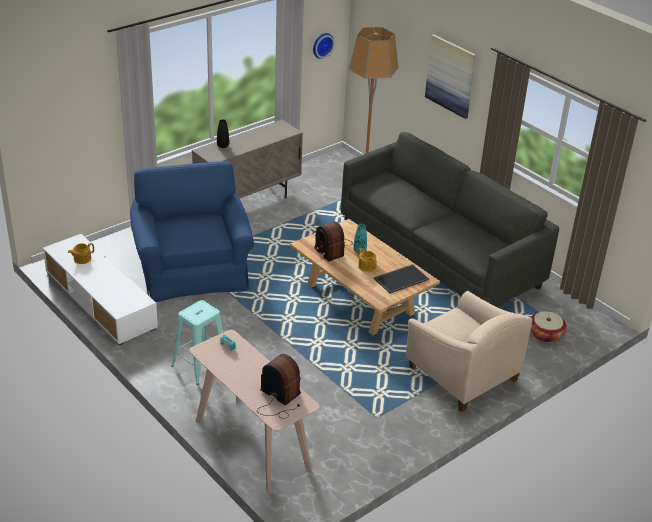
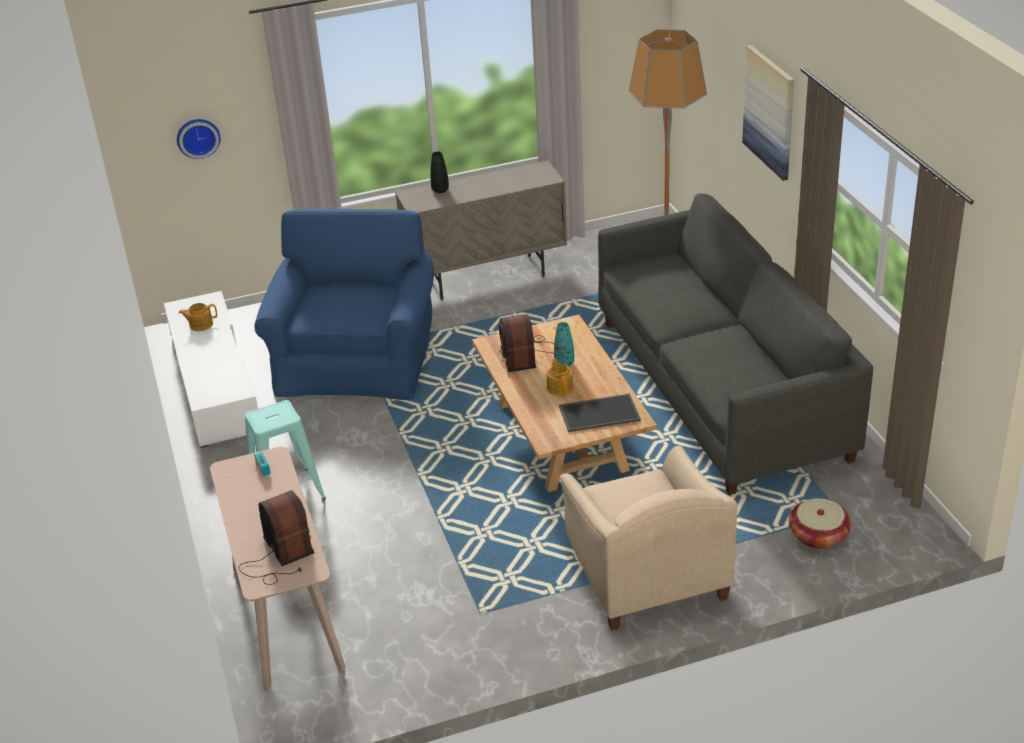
camera: 25 degrees right, 0 degrees up
(322, 45) = (622, 55): wall clock -> wall clock (198, 137)

